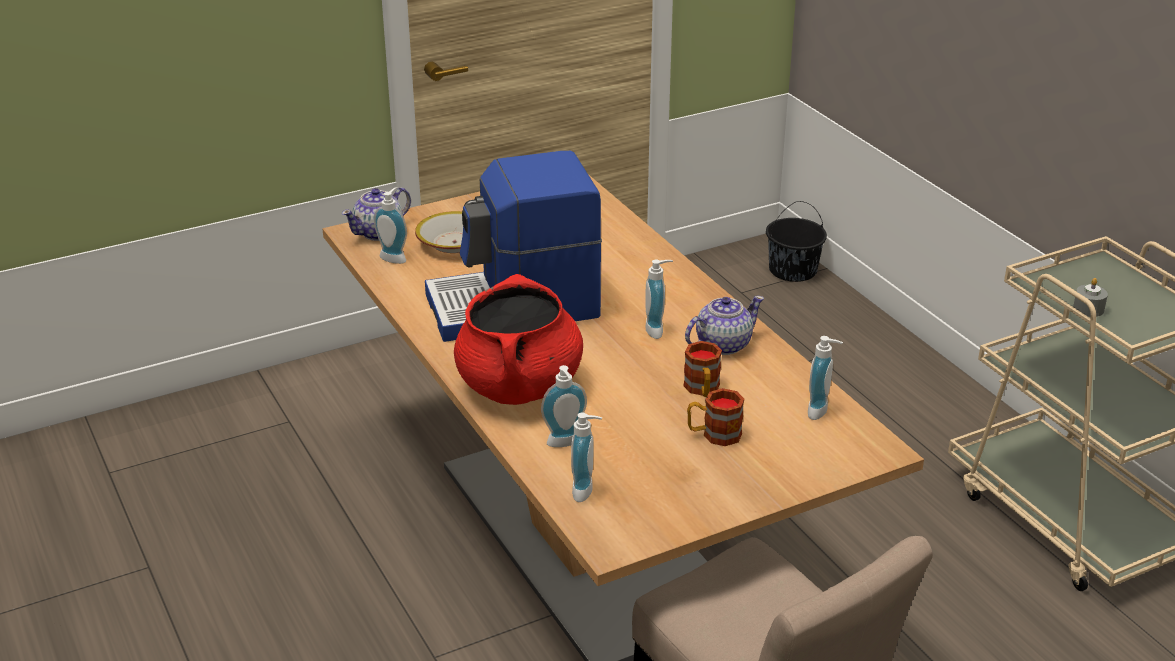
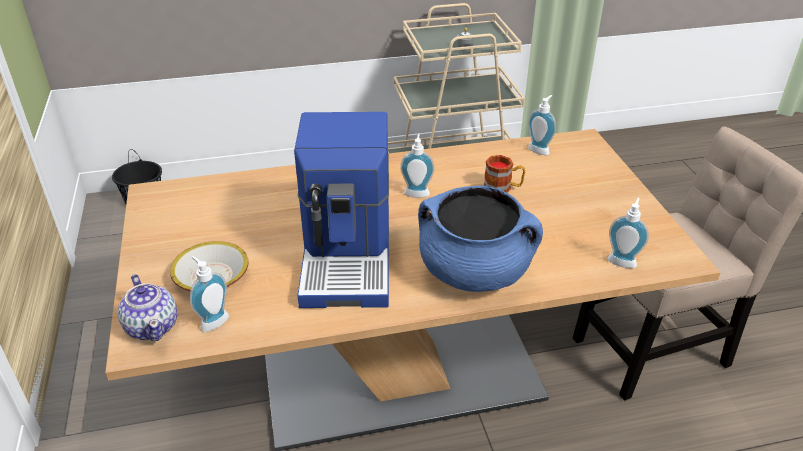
camera: 75 degrees left, 5 degrees up
(519, 386) = (475, 272): red cooking pot -> blue cooking pot
(565, 444) = (560, 261): soap dispenser -> none
(714, 435) = (559, 194): mug -> none
(722, 344) = (447, 169): teapot -> none

